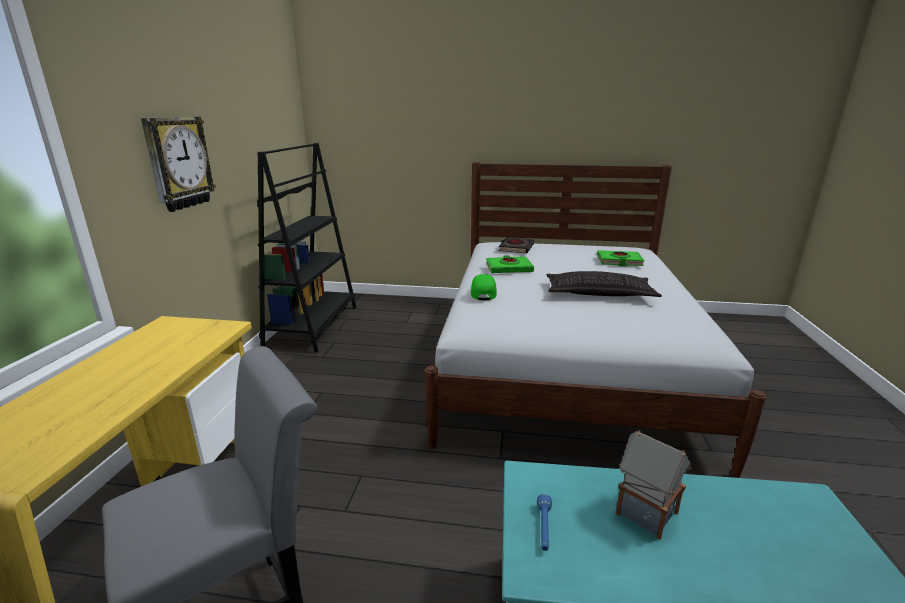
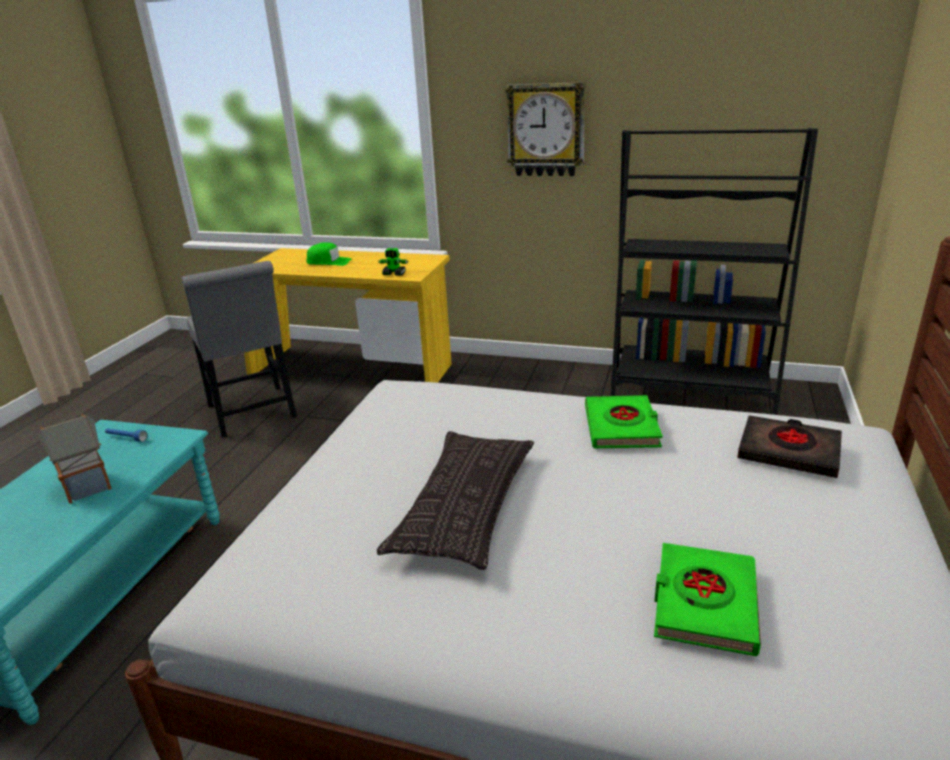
camera: 100 degrees right, 5 degrees up
(212, 336) = (394, 274): none -> toy robot
(483, 292) = (499, 397): green cap -> green cap (329, 262)

